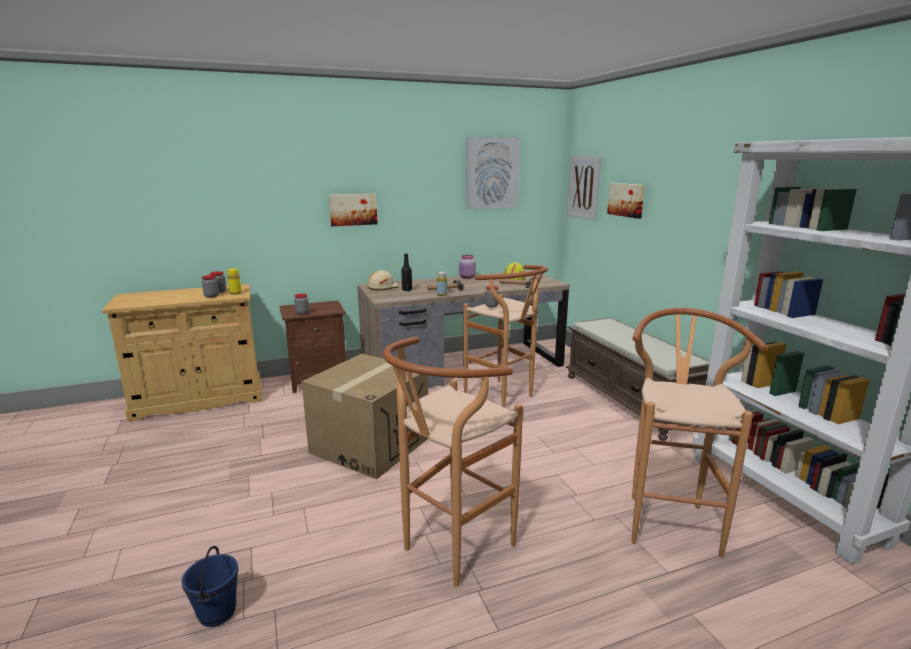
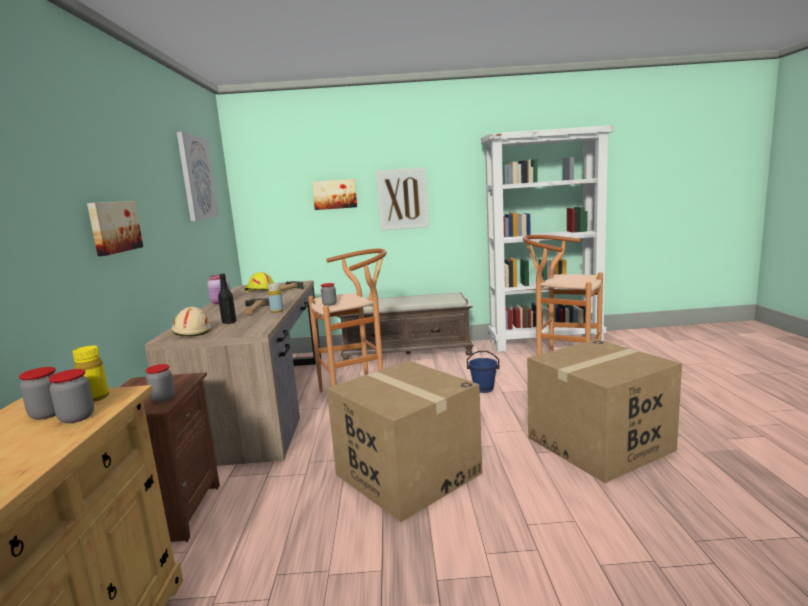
camera: 70 degrees left, 5 degrees down
(216, 613) = (714, 584): blue bucket -> blue bucket (483, 389)
(450, 551) = (599, 444): brown stool -> cardboard box
(584, 187) = (267, 191): picture -> picture (402, 199)

